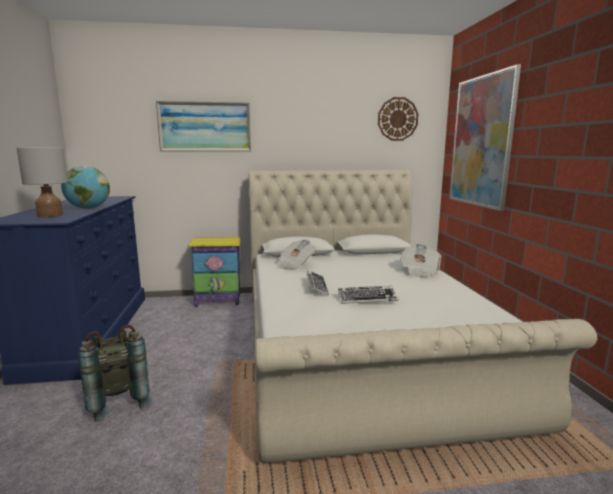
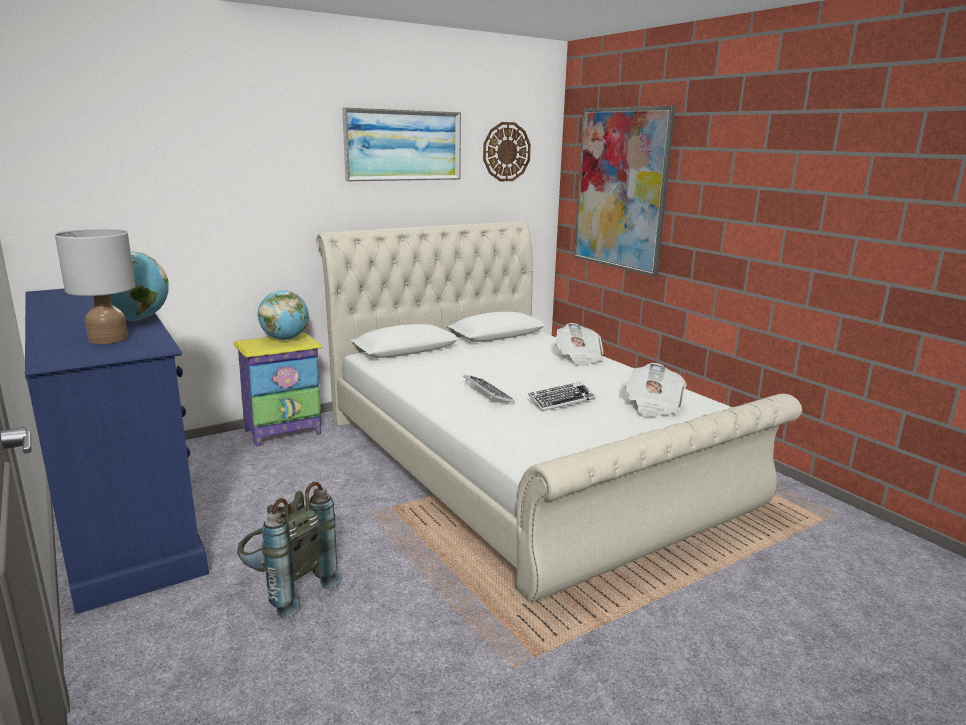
camera: 25 degrees left, 5 degrees up
(205, 127) = (244, 165): picture -> picture (403, 145)
(222, 239) = (285, 339): none -> globe
(294, 265) = (422, 367): newspaper -> newspaper (653, 406)

